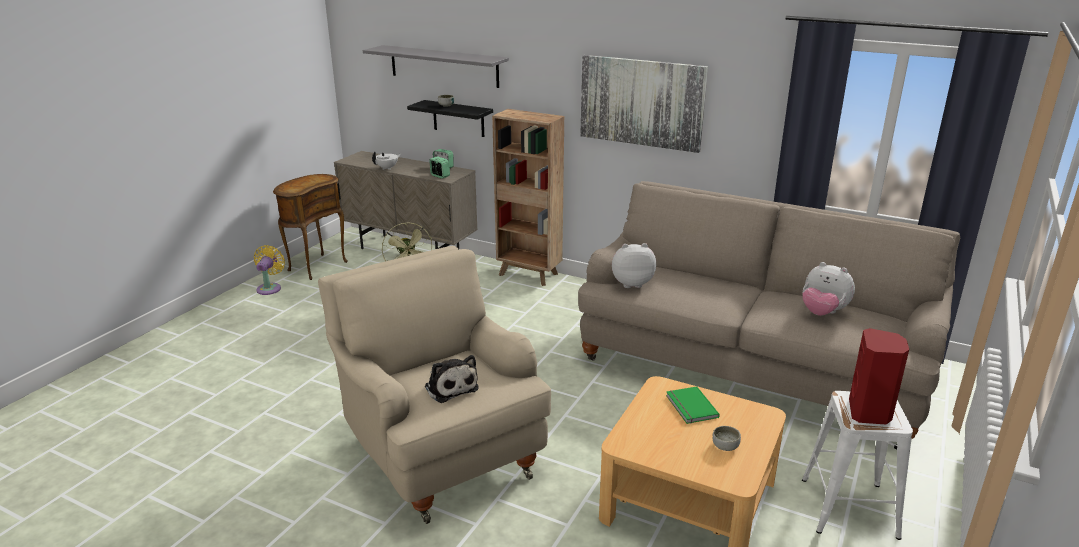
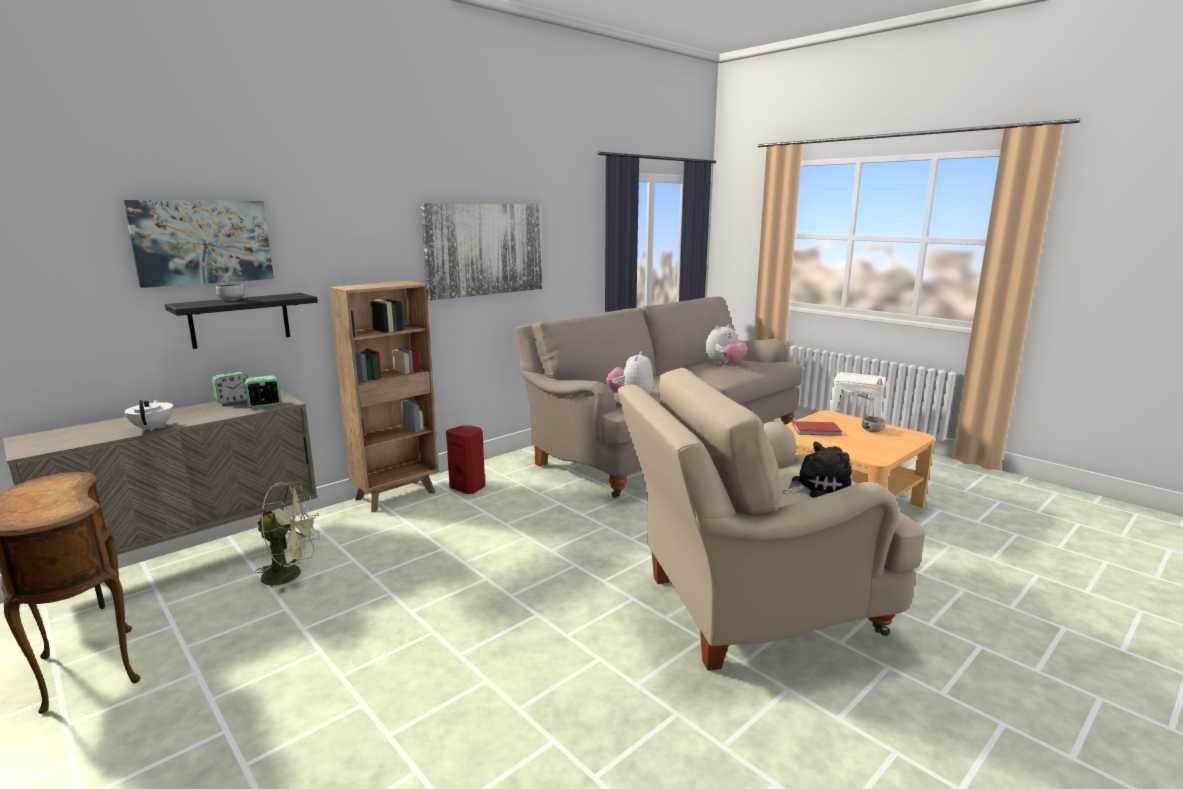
camera: 70 degrees left, 10 degrees down
(270, 288) = (86, 747): yellow fan -> none
(443, 66) = (203, 242): grey shelf -> picture
(690, 407) = (817, 431): green book -> red book
(870, 413) = (862, 379): red speaker -> red speaker (468, 487)

